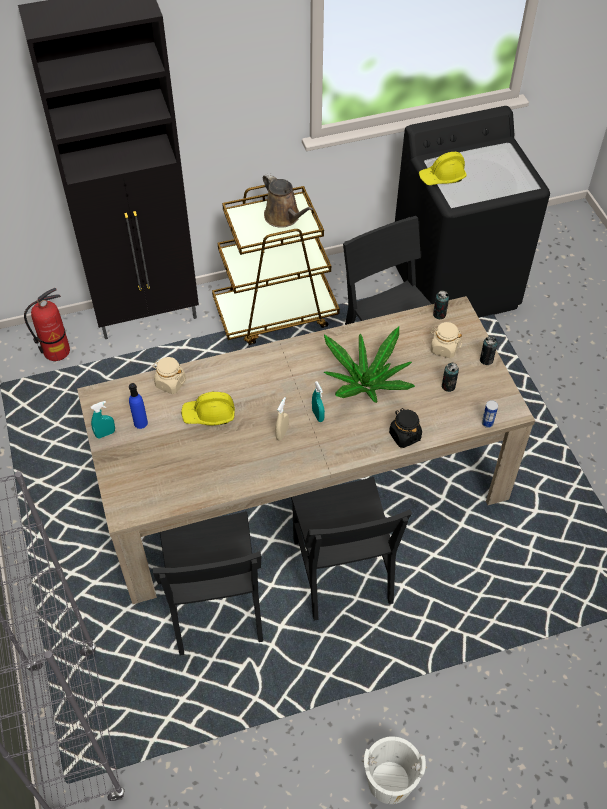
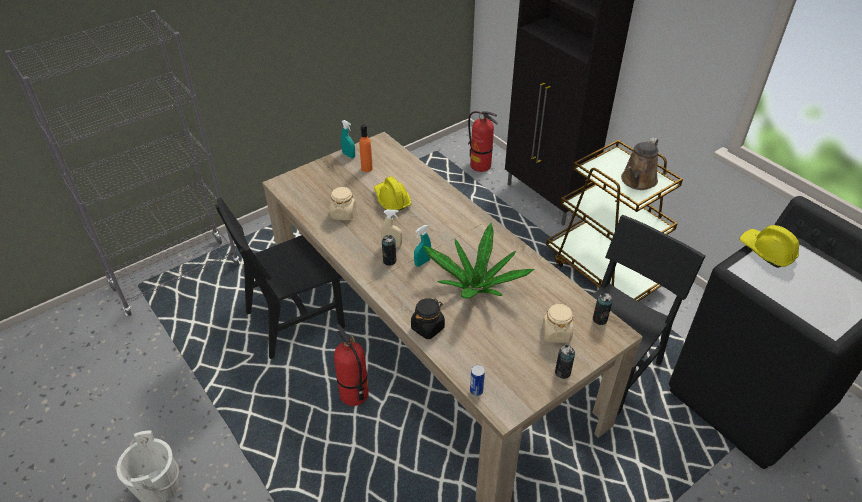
camera: 70 degrees right, 10 degrees down
(140, 423) = (367, 168): blue bottle -> orange bottle
(170, 383) = (412, 172): beige jar -> beige jar (343, 213)
(341, 571) = (353, 394): black chair -> fire extinguisher
(448, 386) = (508, 347): can -> can (389, 261)

